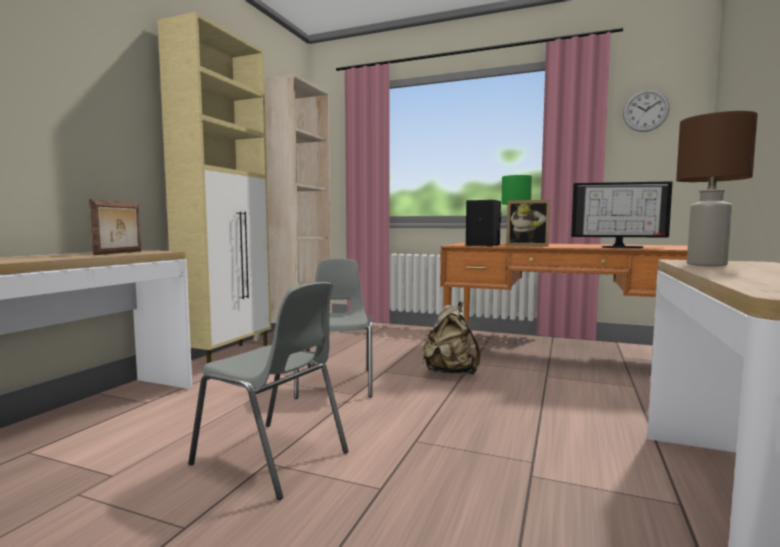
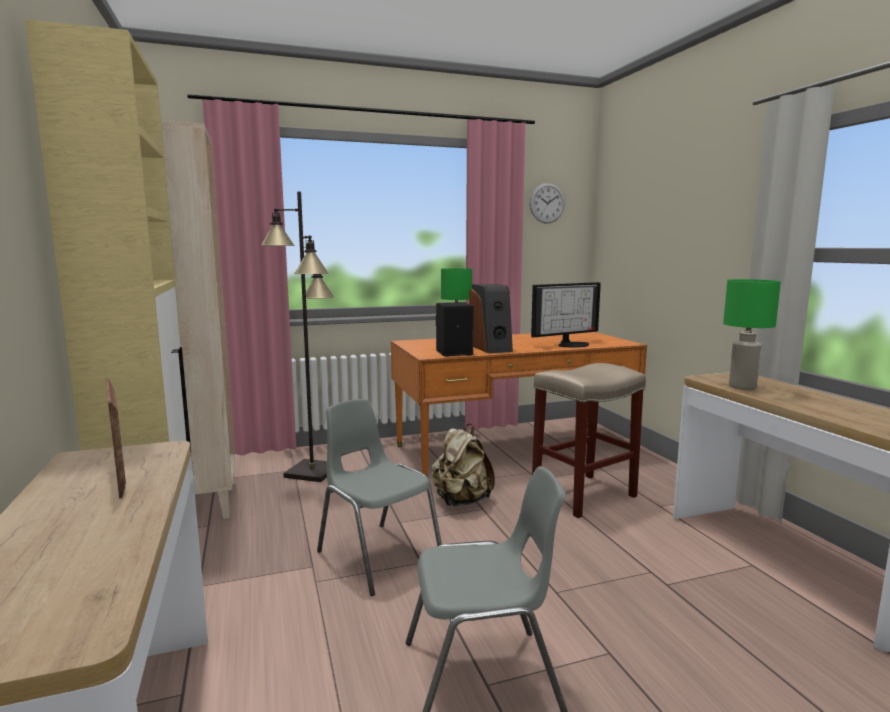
camera: 40 degrees left, 5 degrees up
(381, 336) = (312, 471): none -> black floor lamp
(527, 245) = (491, 348): picture frame -> speaker
(571, 397) = (583, 496): none -> beige stool
(707, 265) = (743, 387): brown table lamp -> green table lamp

